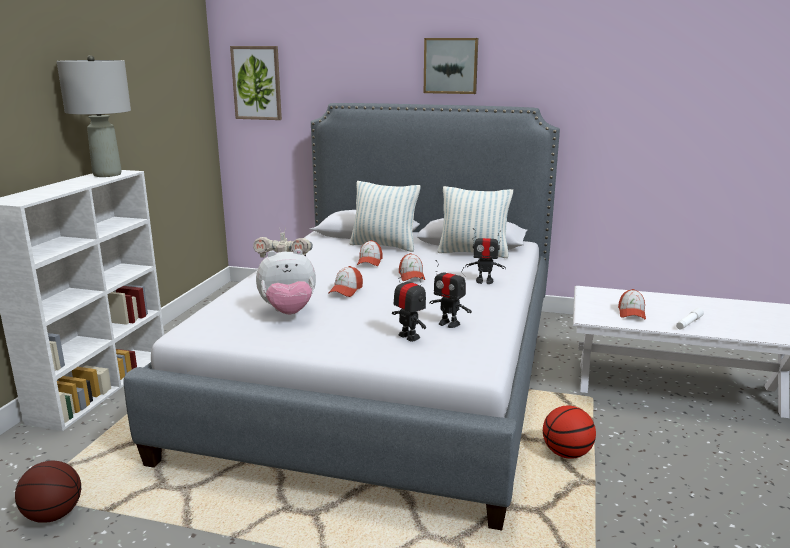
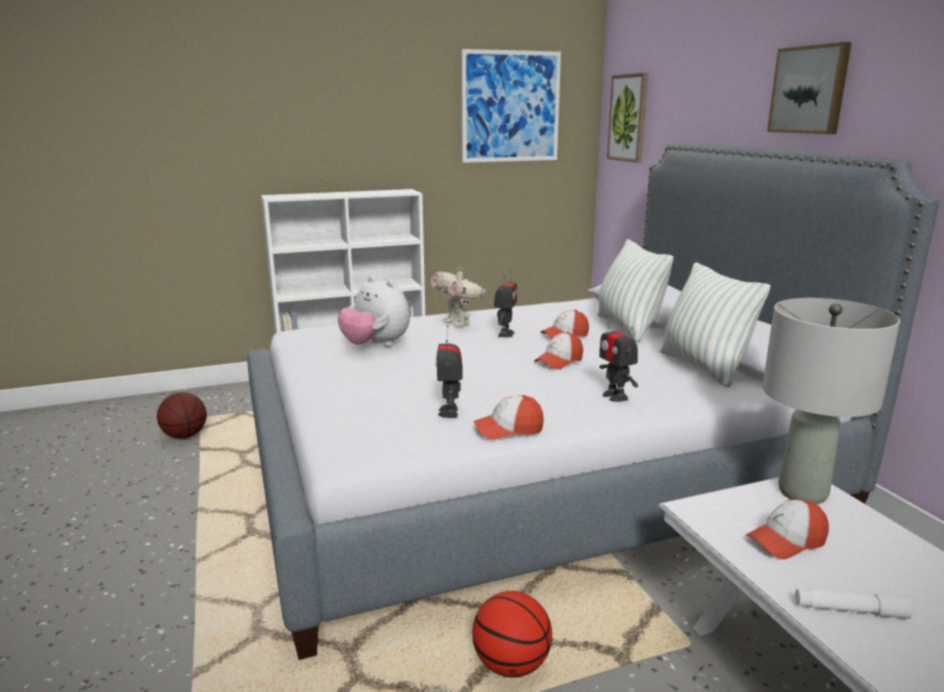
camera: 55 degrees right, 0 degrees up
(107, 174) = (391, 191): grey table lamp -> grey table lamp (802, 492)
(161, 77) = (511, 107): none -> picture
(346, 290) = (464, 348): cap -> cap (508, 429)
(409, 336) = (387, 404): toy robot -> toy robot (505, 334)

